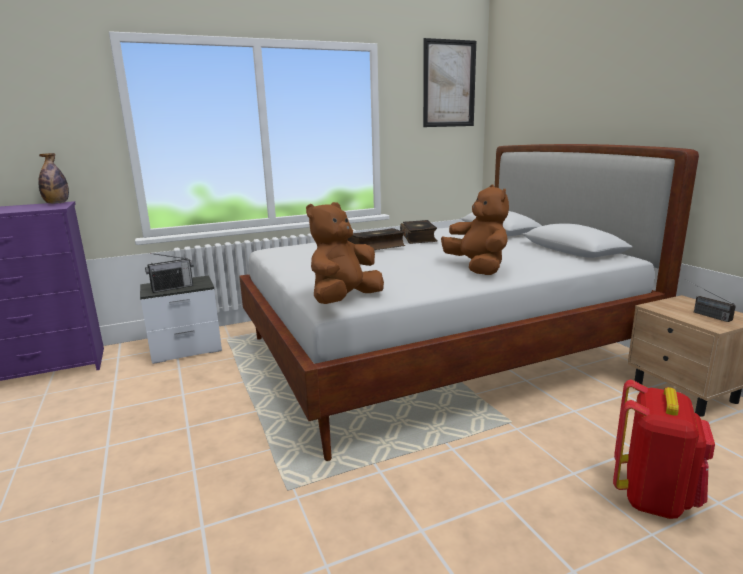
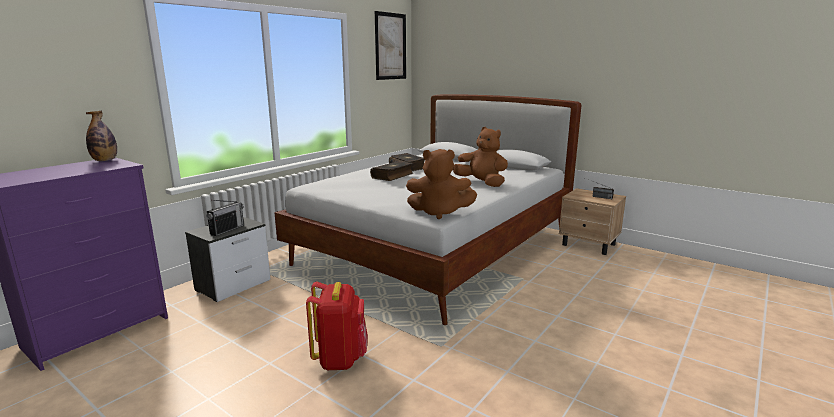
camera: 30 degrees left, 0 degrees up
(344, 300) = (439, 213): brown plush toy -> brown plush toy turned 90 degrees counterclockwise
(653, 497) = (617, 295): red backpack -> red backpack (340, 358)

